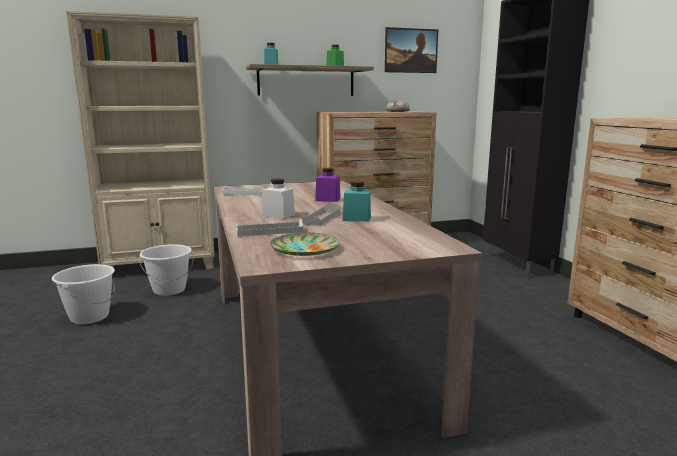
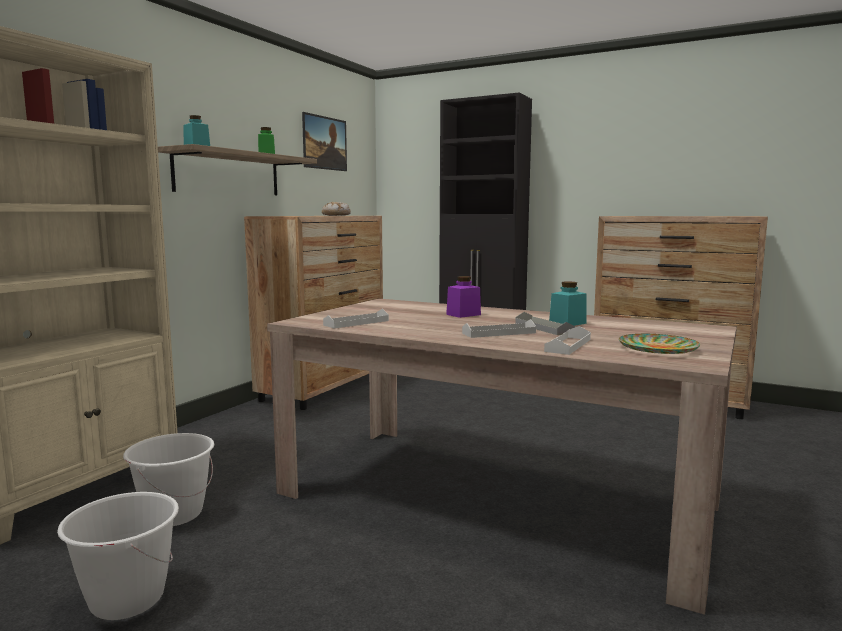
camera: 45 degrees left, 5 degrees down
(278, 215) = (499, 333): white jar -> white tray

